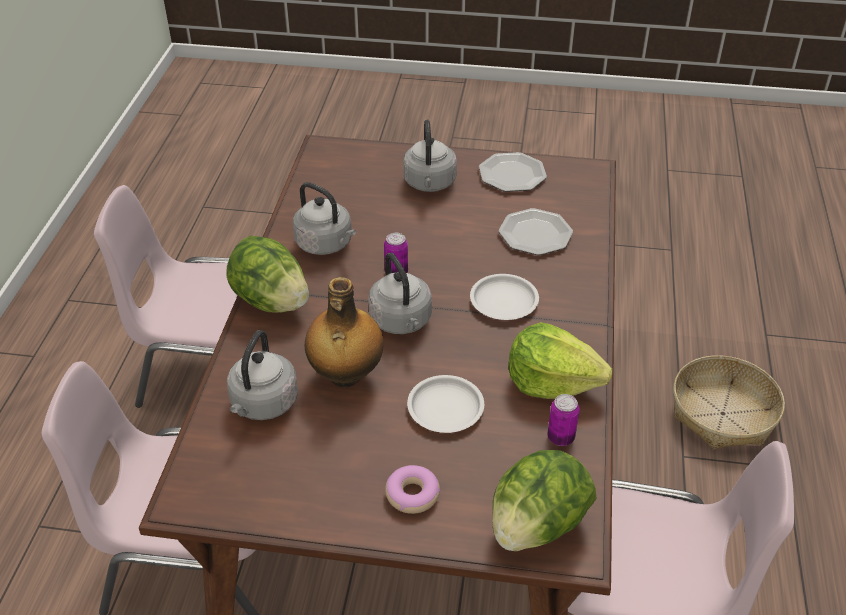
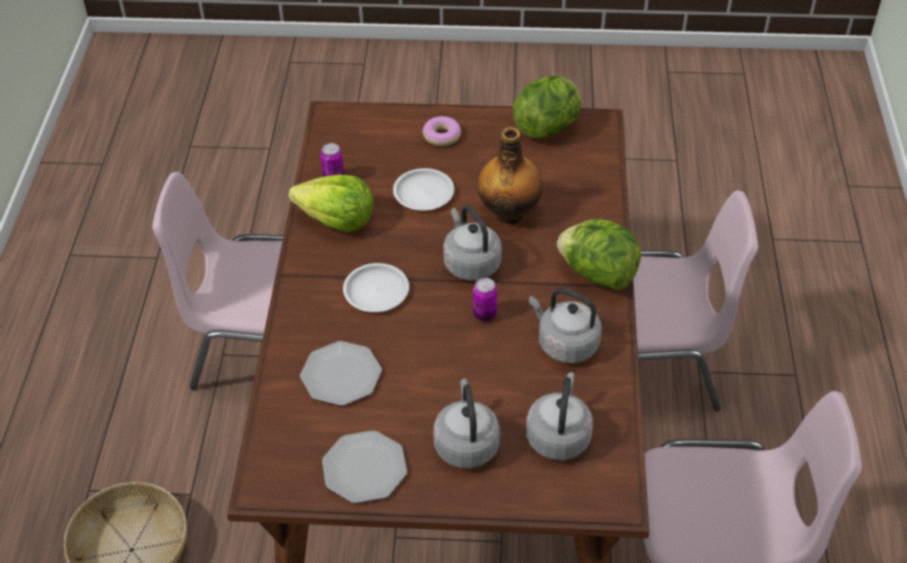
camera: 175 degrees right, 5 degrees up
(263, 404) = (569, 185): grey kettle -> grey kettle (558, 435)
(537, 526) = (355, 124): lettuce -> lettuce (547, 127)

